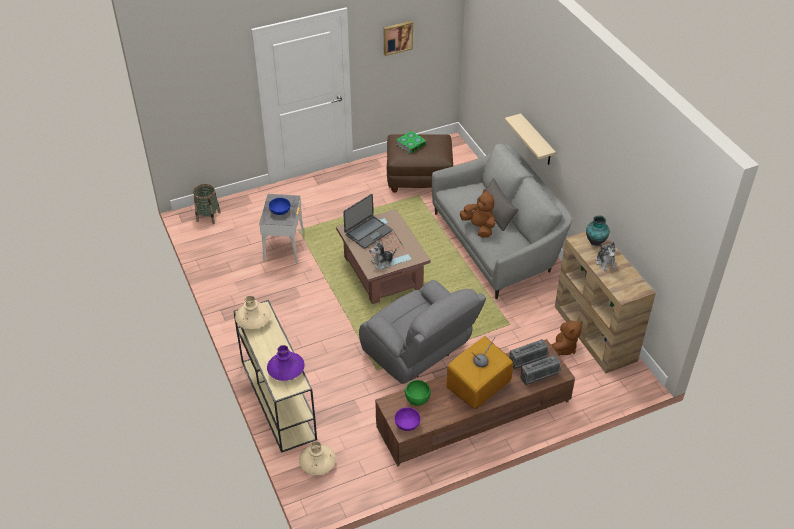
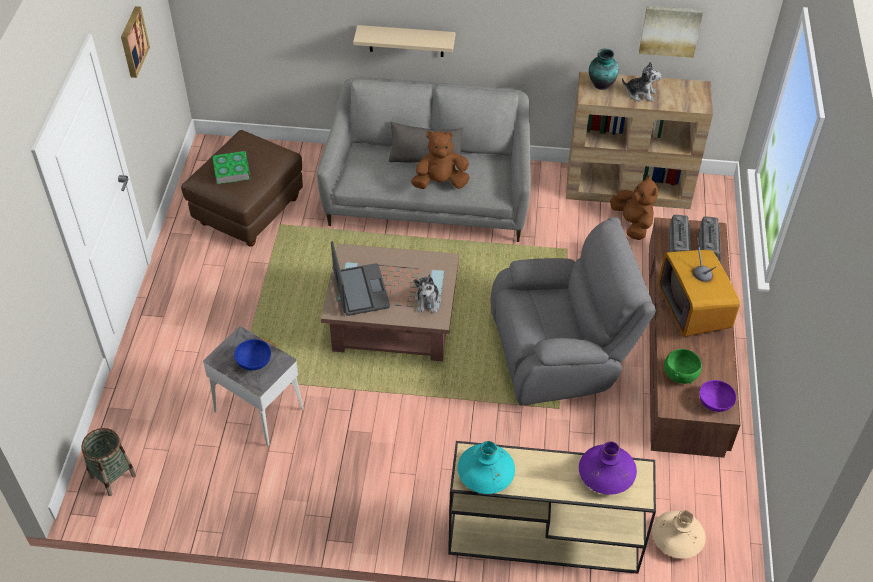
camera: 60 degrees left, 5 degrees up
(253, 320) = (485, 474): beige vase -> turquoise vase
(644, 235) = (670, 30): none -> picture

